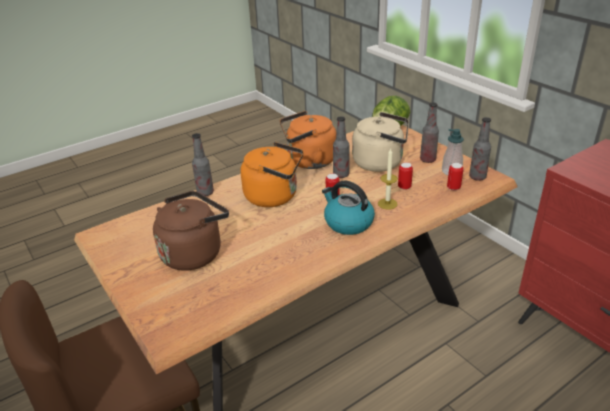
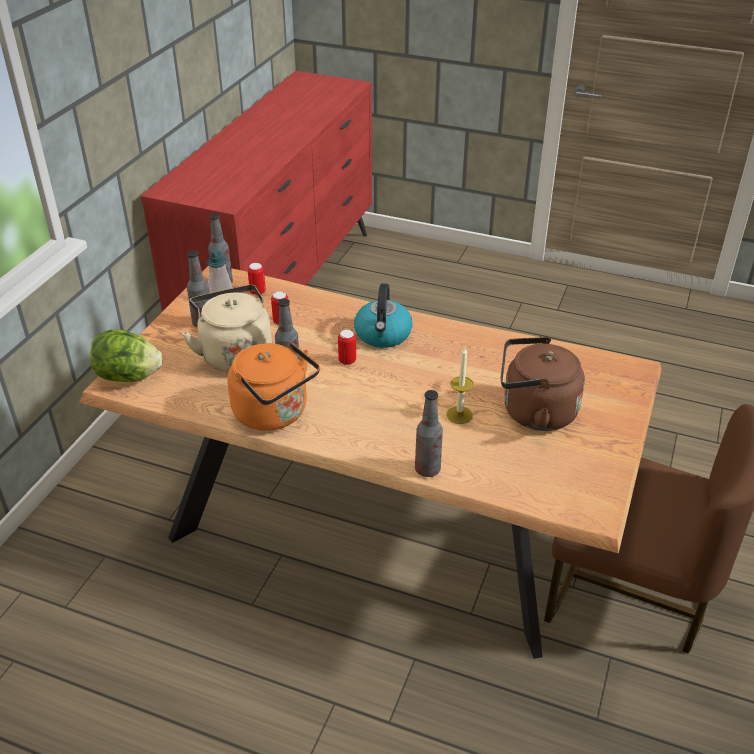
camera: 125 degrees left, 5 degrees up
(274, 196) = (381, 405): orange kettle -> none
(387, 204) = (325, 322): candle -> candle (459, 415)

